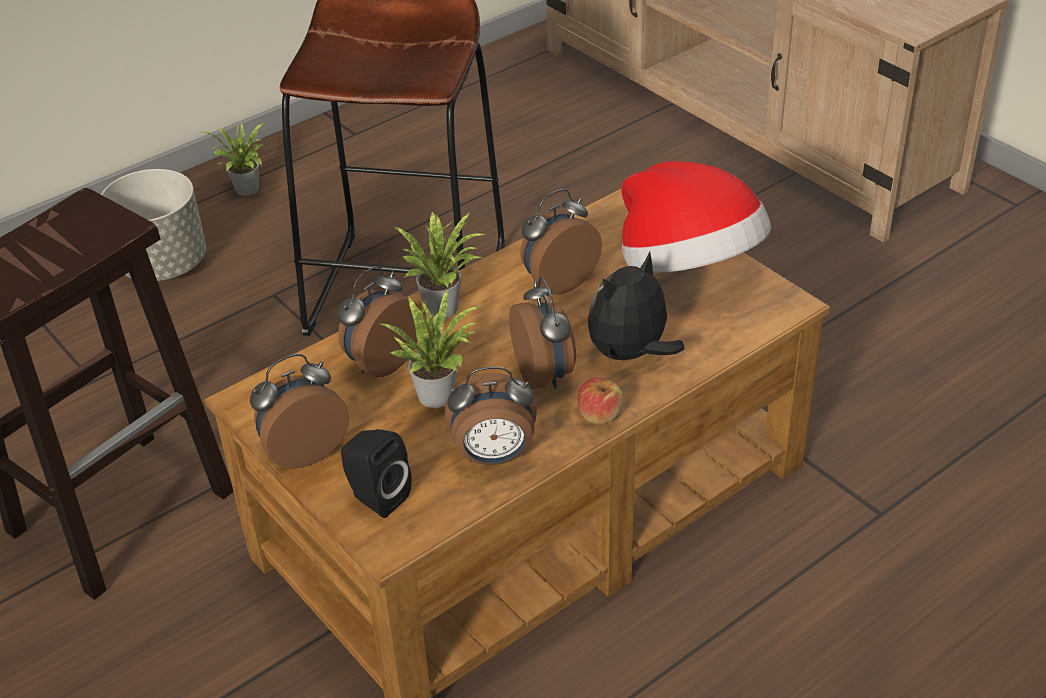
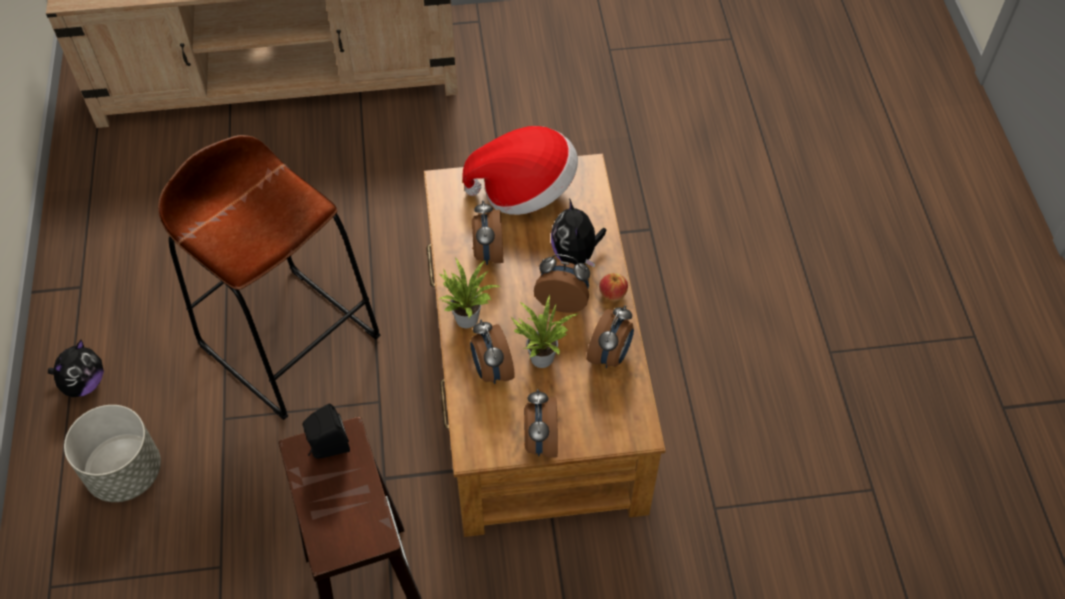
camera: 60 degrees left, 15 degrees up
(246, 191) = (84, 383): potted plant -> plush toy
(376, 497) = (603, 423): black speaker -> black speaker (328, 448)

